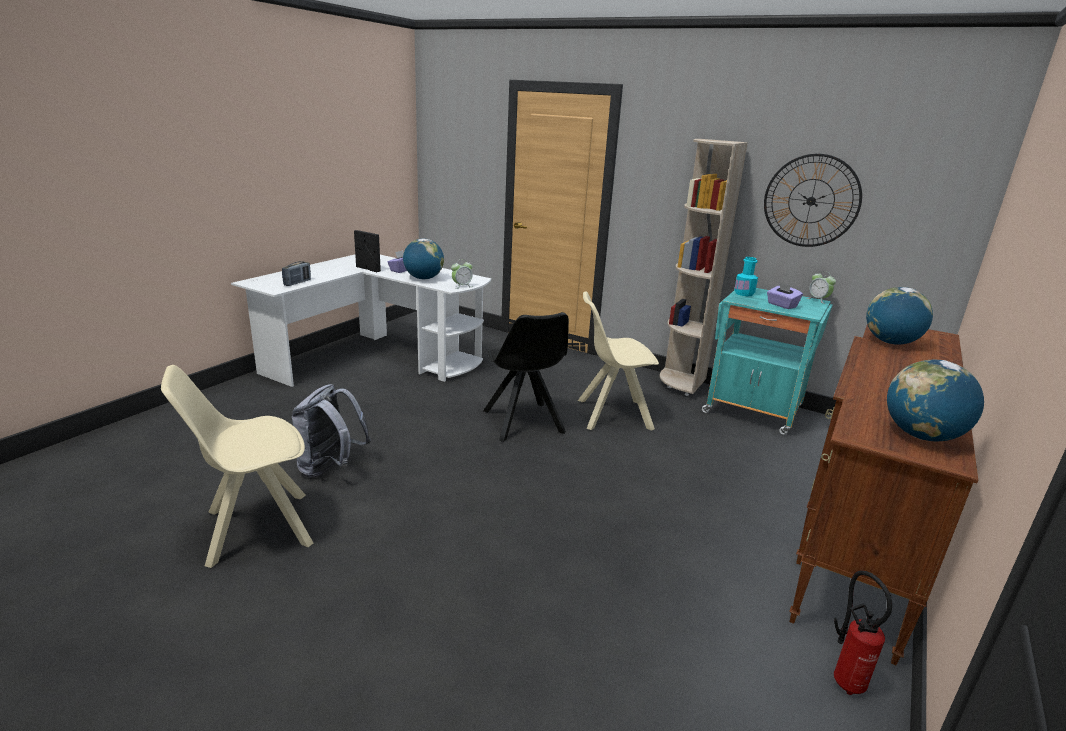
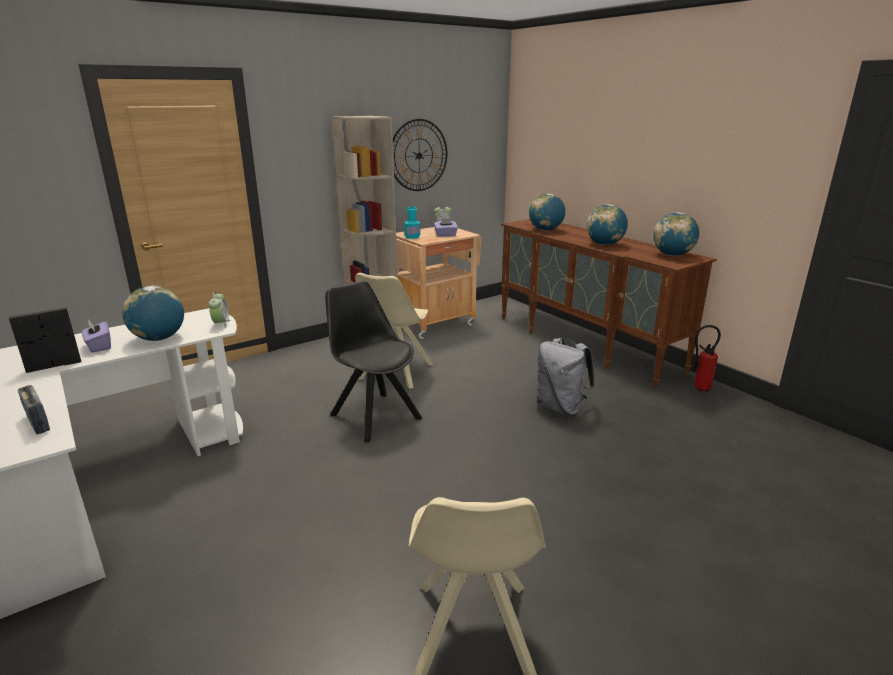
camera: 65 degrees left, 0 degrees up
(330, 468) = (376, 557): grey backpack -> grey backpack (561, 407)
(523, 423) = (374, 415): black chair -> black chair turned 135 degrees counterclockwise
(753, 412) = (435, 323): turquoise cart -> brown cart
(886, 382) = (604, 244): none -> globe

